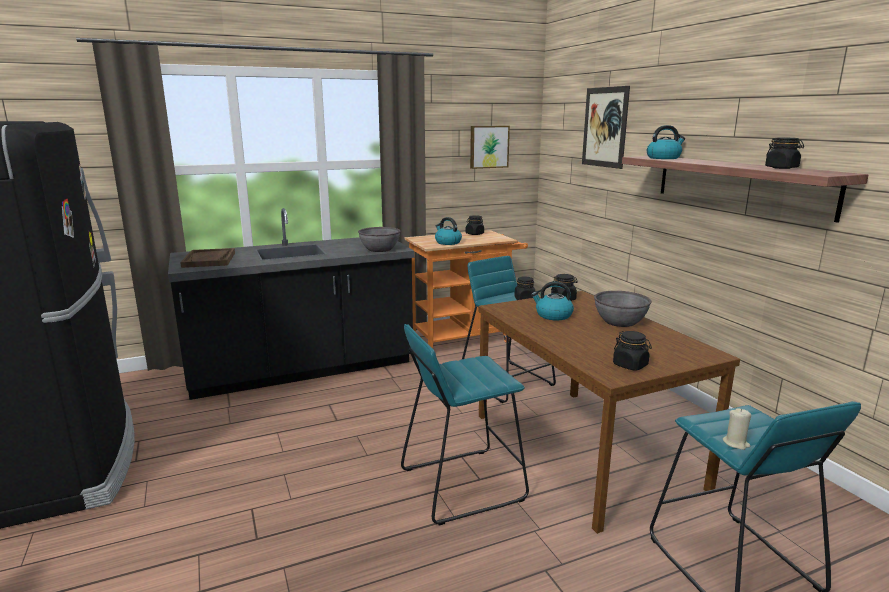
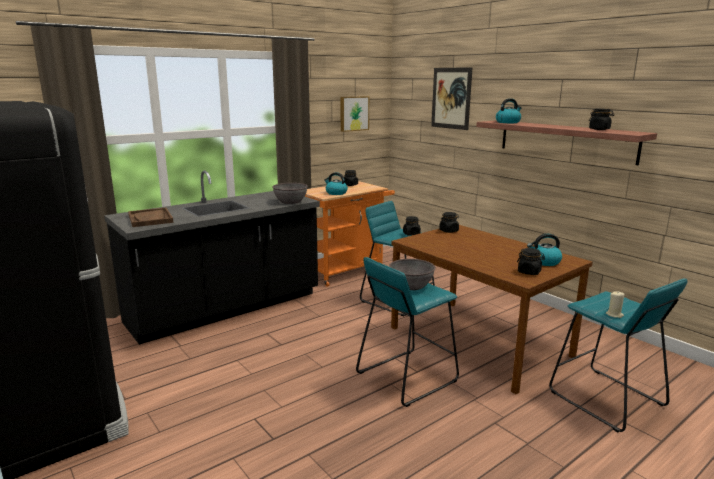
camera: 15 degrees left, 0 degrees up
(553, 315) = (451, 243): kettle -> kettle (544, 262)
(620, 322) = (500, 244): grey bowl -> grey bowl (411, 285)

